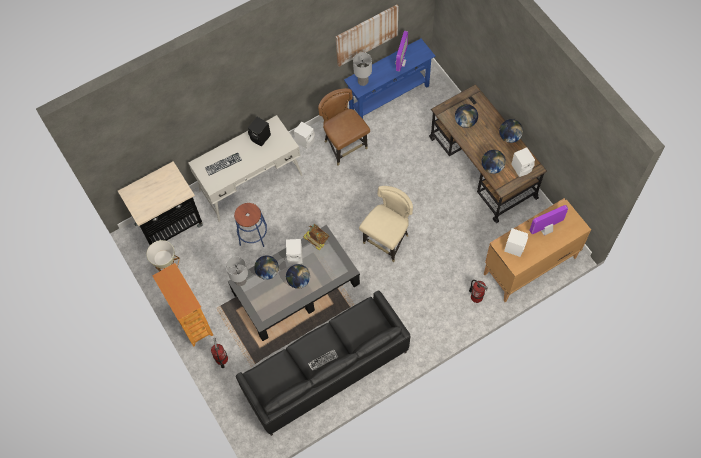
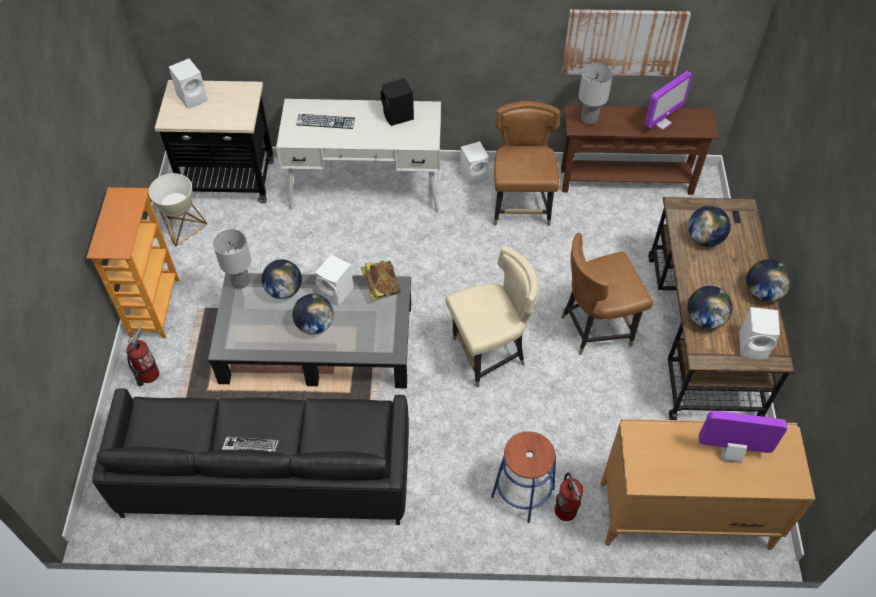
camera: 30 degrees right, 10 degrees down
(253, 235) = (317, 247): blue stool -> blue stool (522, 492)
(389, 97) = (626, 181): blue console table -> brown console table
(429, 194) = (595, 328): none -> brown chair
(515, 247) = (658, 449): white speaker -> white speaker (193, 97)

